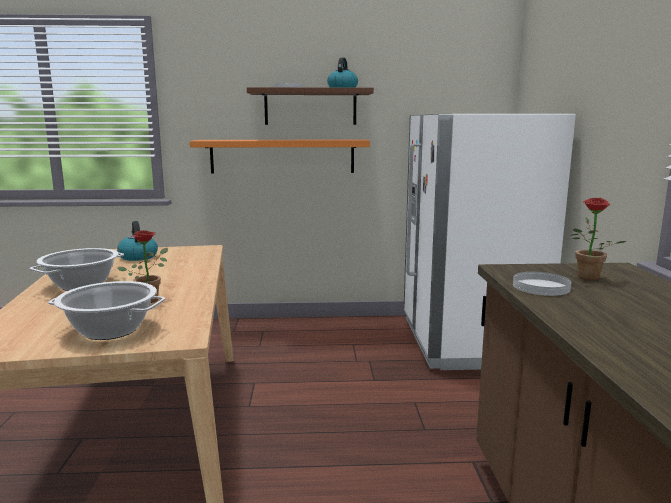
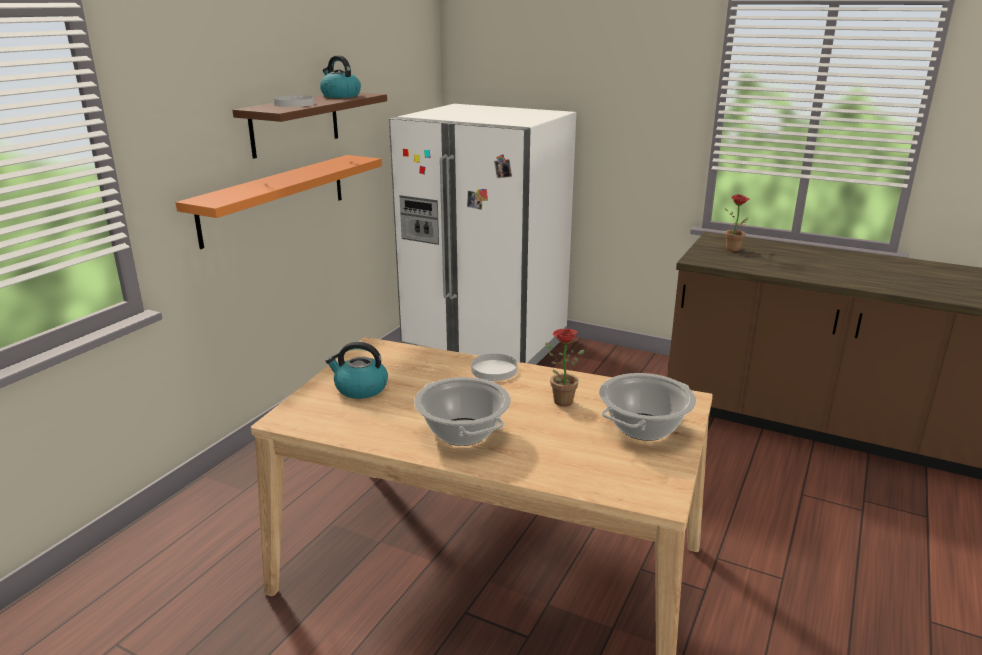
camera: 60 degrees left, 10 degrees up
(541, 287) = (745, 264): white plate -> white plate (494, 370)

